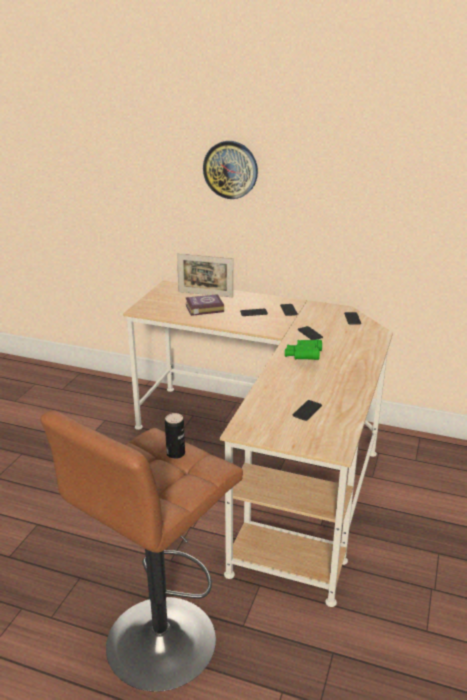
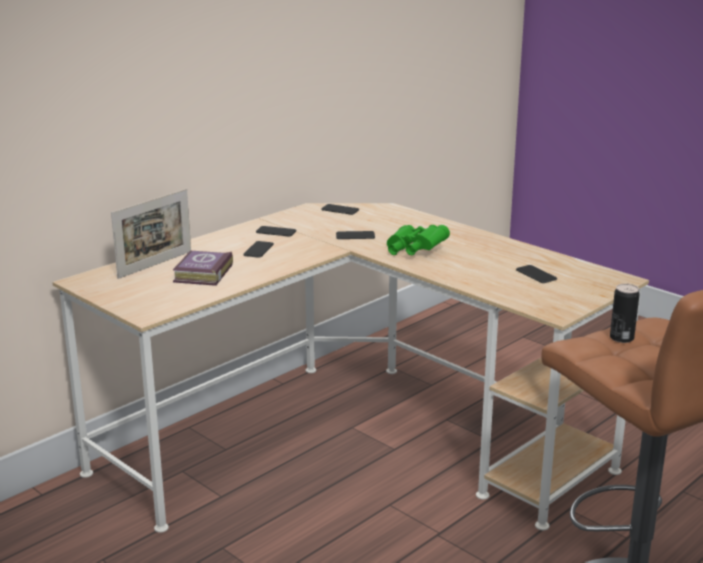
camera: 65 degrees left, 5 degrees down
(230, 169) = (137, 56): wall clock -> none

